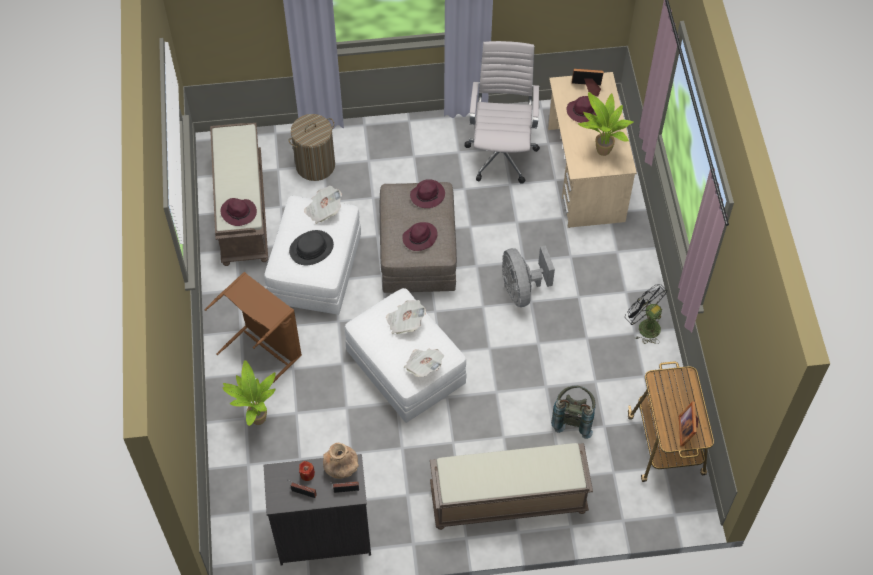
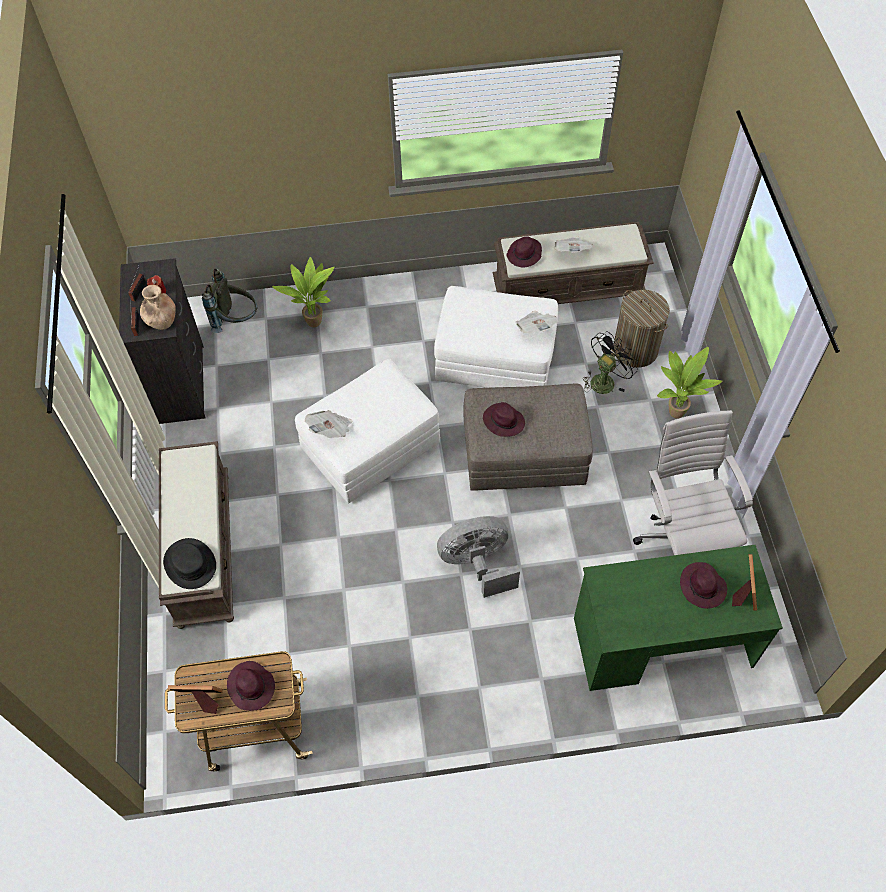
camera: 90 degrees right, 0 degrees up
(265, 349) = (395, 322): brown laundry basket -> none
(311, 248) = (483, 321): black hat -> black hat (190, 564)
(405, 322) = (388, 411): newspaper -> newspaper (571, 252)
(428, 195) = (566, 428): purple hat -> purple hat (251, 687)
(501, 153) = (682, 541): white office chair -> white office chair turned 105 degrees counterclockwise
(573, 418) = (300, 619): grey backpack -> grey backpack (236, 321)
(585, 175) = (661, 642): beige desk -> green desk
(601, 152) = (633, 607): potted plant -> potted plant (674, 411)
(644, 326) = (428, 708): black fan -> black fan (605, 380)

